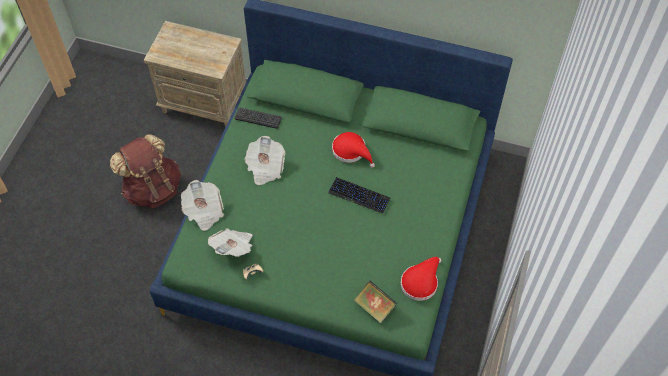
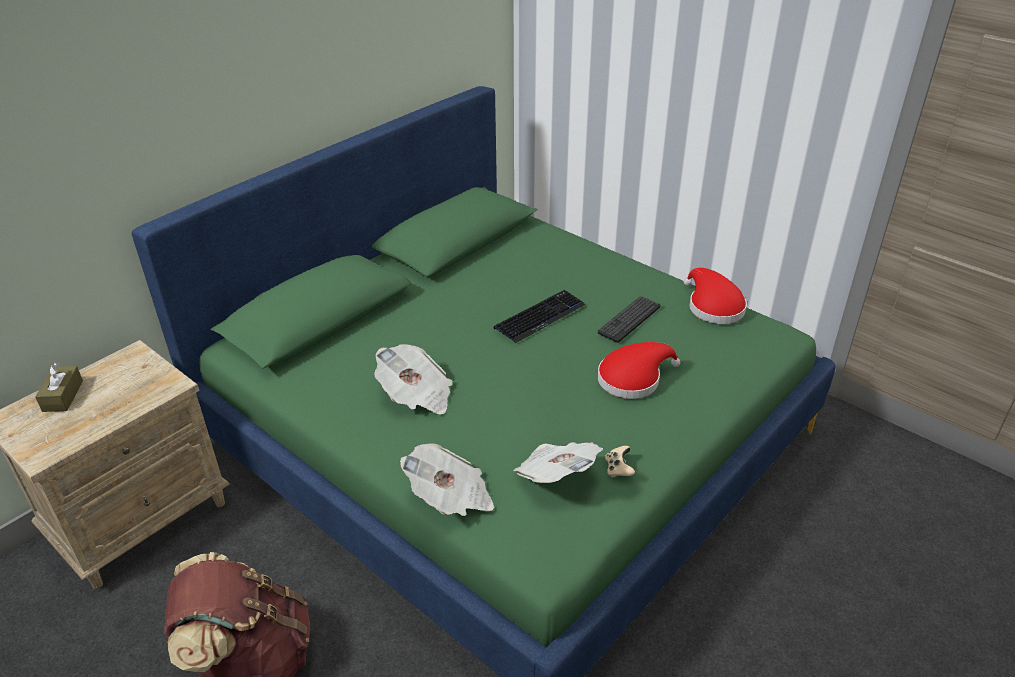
camera: 65 degrees left, 20 degrees down
(191, 37) = (63, 396): none -> brown tissue box
(258, 118) = (310, 377): keyboard -> keyboard (629, 319)
(351, 151) = (456, 304): red hat -> red hat (633, 378)
(374, 307) = (738, 356): book -> none

